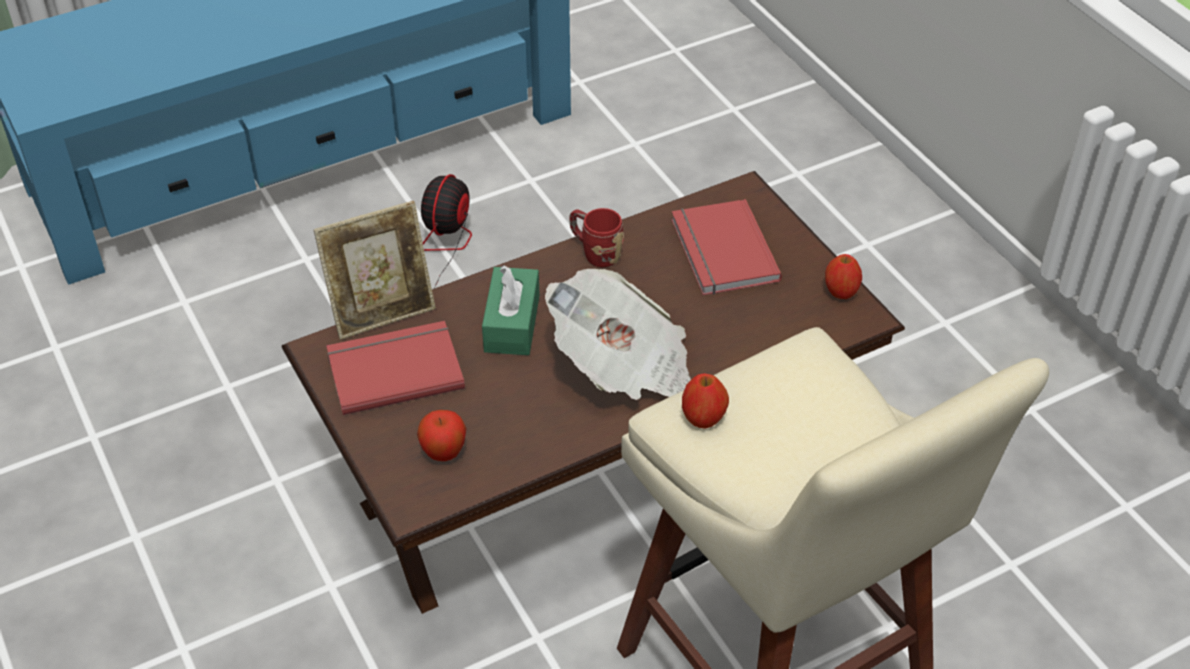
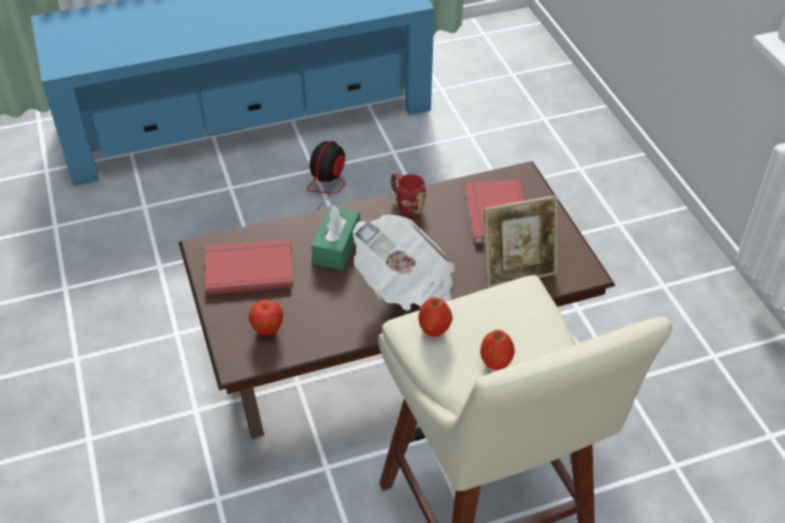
camera: 10 degrees right, 0 degrees up
(382, 311) = (250, 227): picture frame -> picture frame (517, 271)
(840, 292) = (573, 253): apple -> apple (495, 362)

